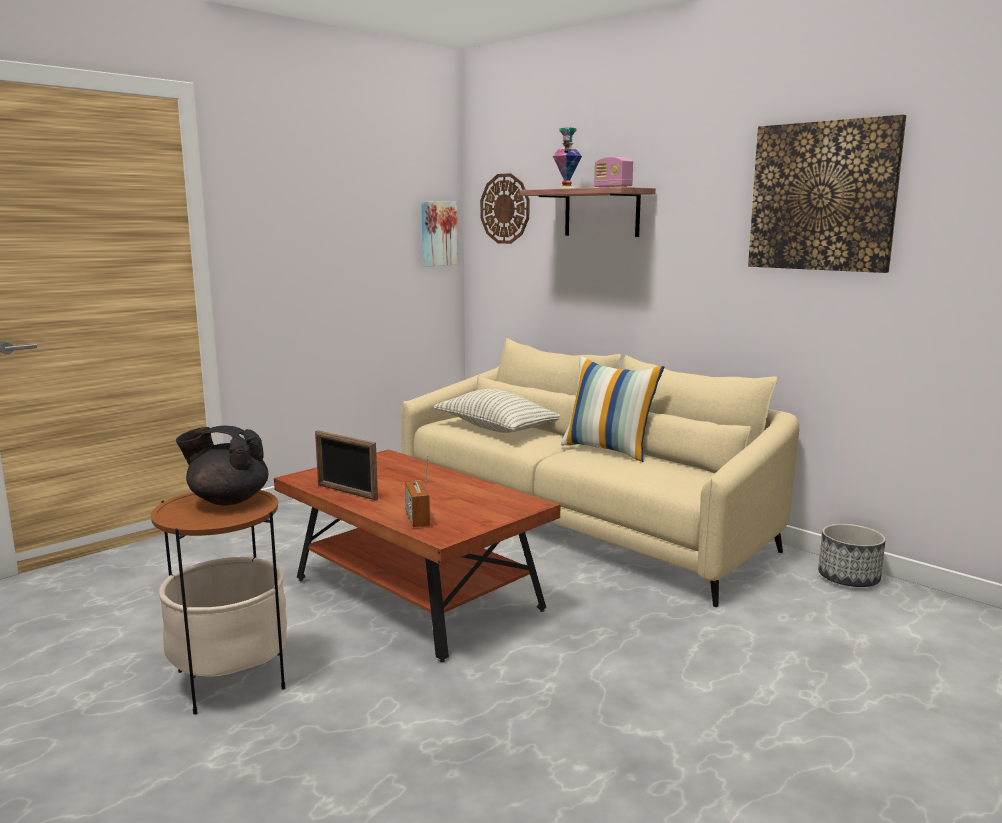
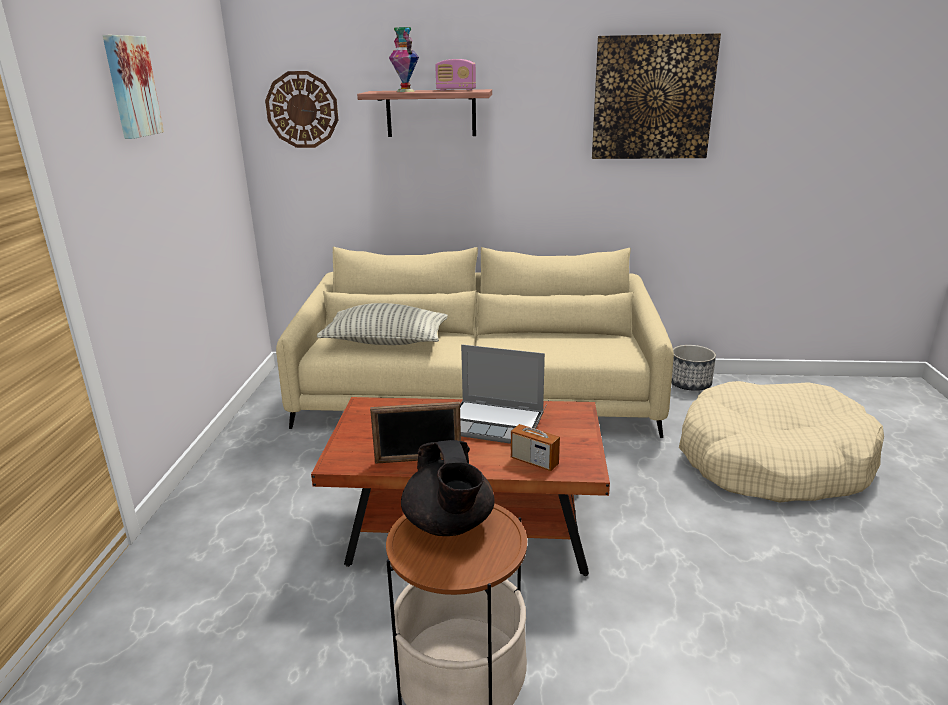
camera: 40 degrees left, 10 degrees up
(228, 500) = (449, 525): black teapot -> black teapot turned 75 degrees counterclockwise
(437, 233) = (226, 142): picture -> picture (130, 87)
(446, 491) = (496, 424): none -> laptop
(609, 450) = (511, 336): pillow -> none
(812, 674) = (772, 461): none -> beige dog bed

